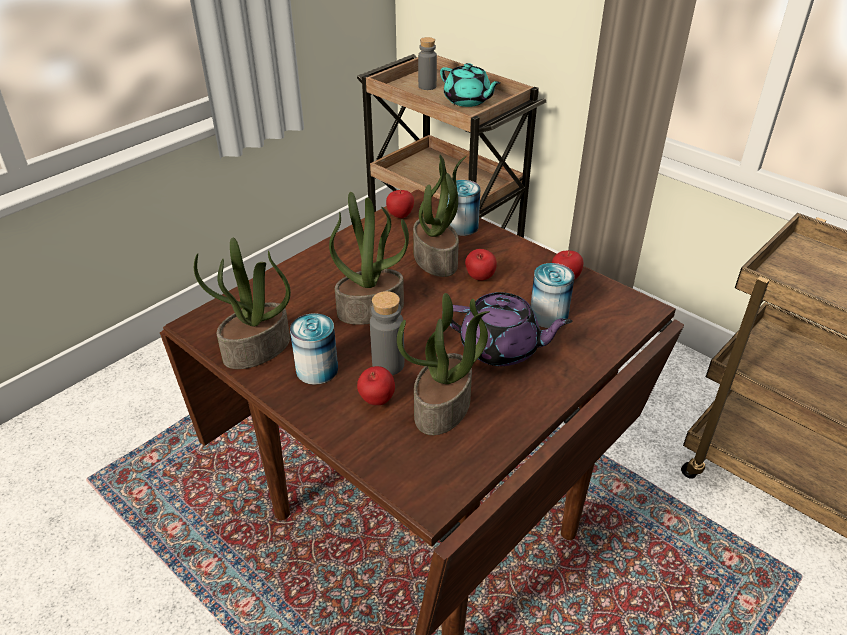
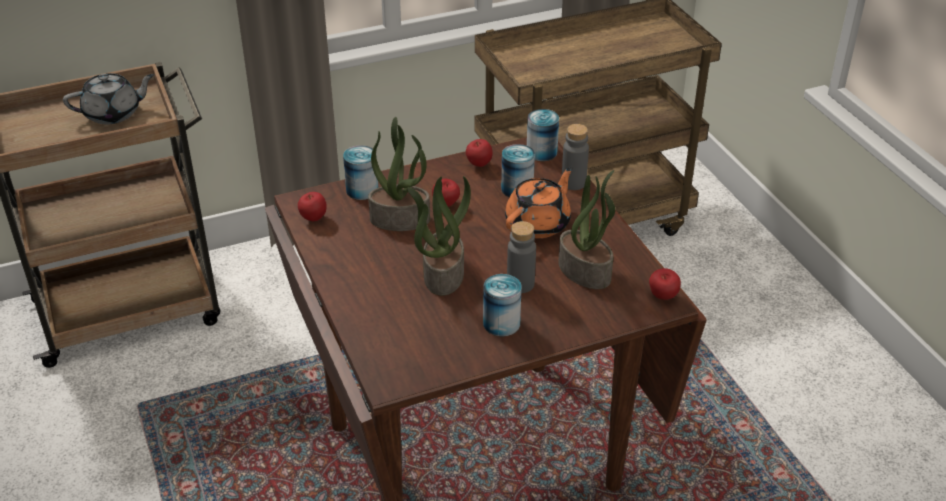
camera: 65 degrees left, 0 degrees up
(256, 350) = (452, 352): potted plant -> none
(376, 401) = (558, 301): apple -> apple (662, 297)
(427, 86) = (46, 127): grey bottle -> grey bottle (573, 183)
(467, 101) = (113, 114): turquoise teapot -> grey teapot
(501, 348) = (538, 223): purple teapot -> orange teapot
(631, 314) = (541, 152): none -> can

